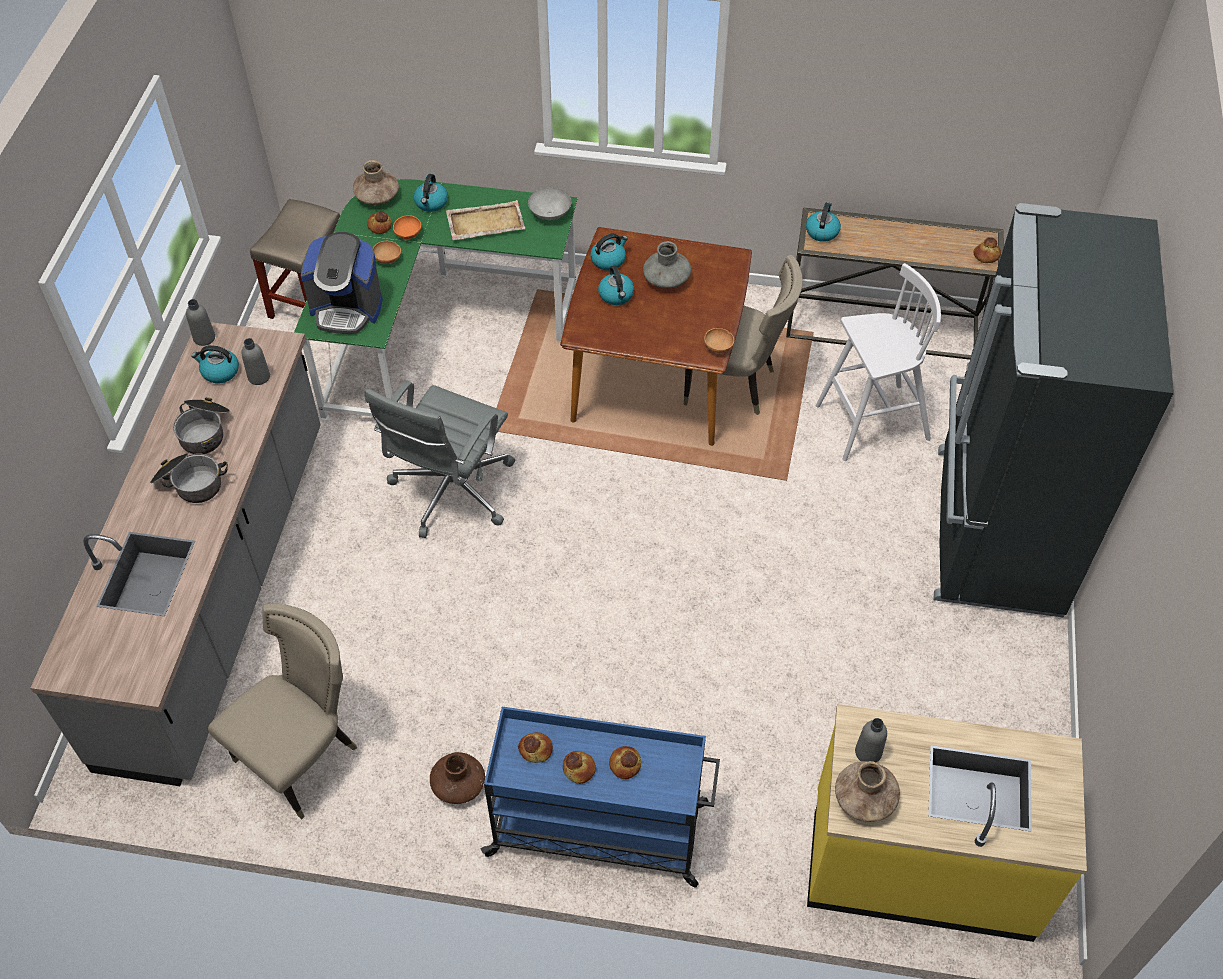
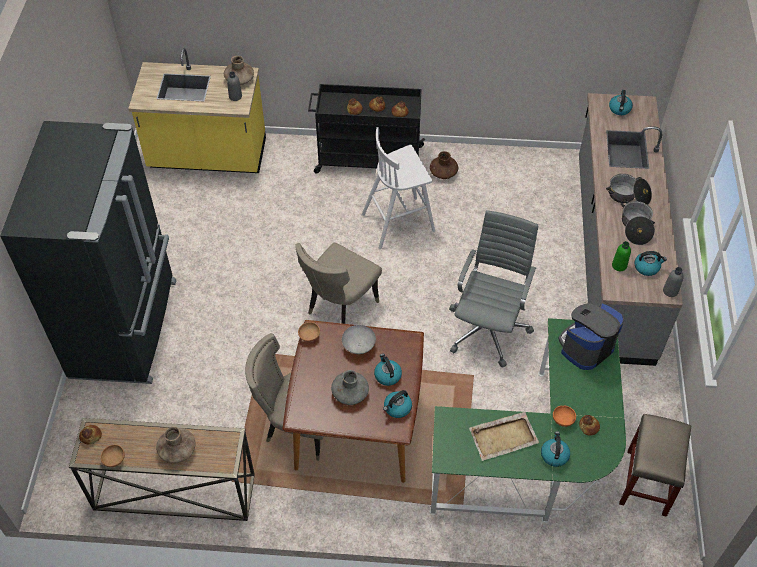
camera: 175 degrees right, 0 degrees up
(259, 377) = (619, 265): grey bottle -> green bottle
(302, 755) = (528, 180): beige chair -> beige chair (339, 307)
(347, 309) = (586, 347): coffee machine -> coffee machine turned 45 degrees counterclockwise
(377, 197) = (602, 458): brown vase -> brown vase (177, 450)
(388, 259) = (570, 394): brown bowl -> brown bowl (114, 459)
(551, 214) = (451, 450): grey bowl -> grey bowl (358, 346)
(600, 829) = (367, 159): blue cart -> black cart
(822, 231) = (223, 451): kettle -> kettle (619, 109)
(870, 423) = (197, 402): white stool -> white stool (399, 222)

